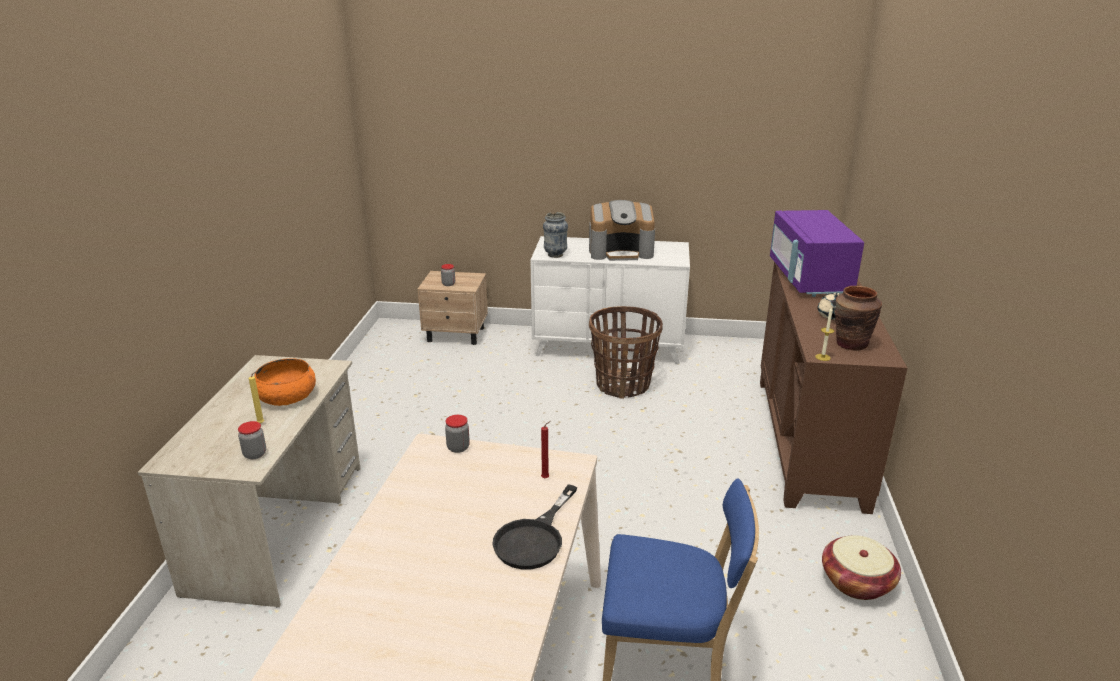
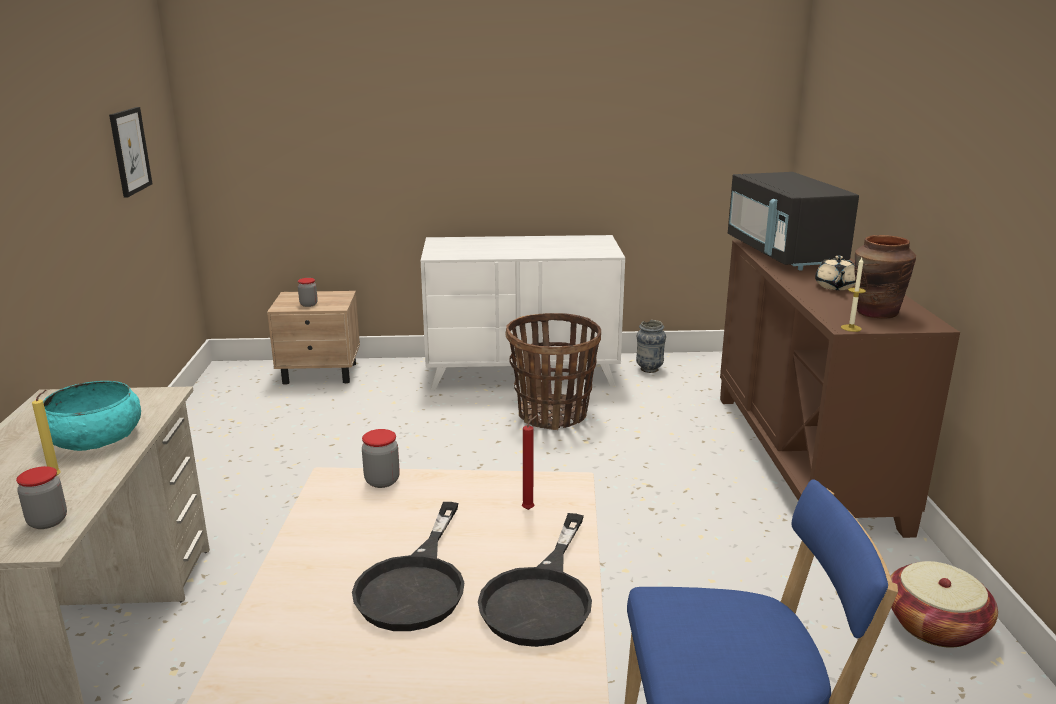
camera: 10 degrees left, 5 degrees down
(287, 395) = (95, 436): orange bowl -> turquoise bowl
(322, 173) = (130, 151): none -> picture
(462, 521) = (416, 583): none -> black frying pan
(555, 255) = (451, 254): vase -> vase (649, 369)
(621, 252) = (534, 247): coffee machine -> none
(809, 279) = (784, 254): purple microwave -> black microwave

